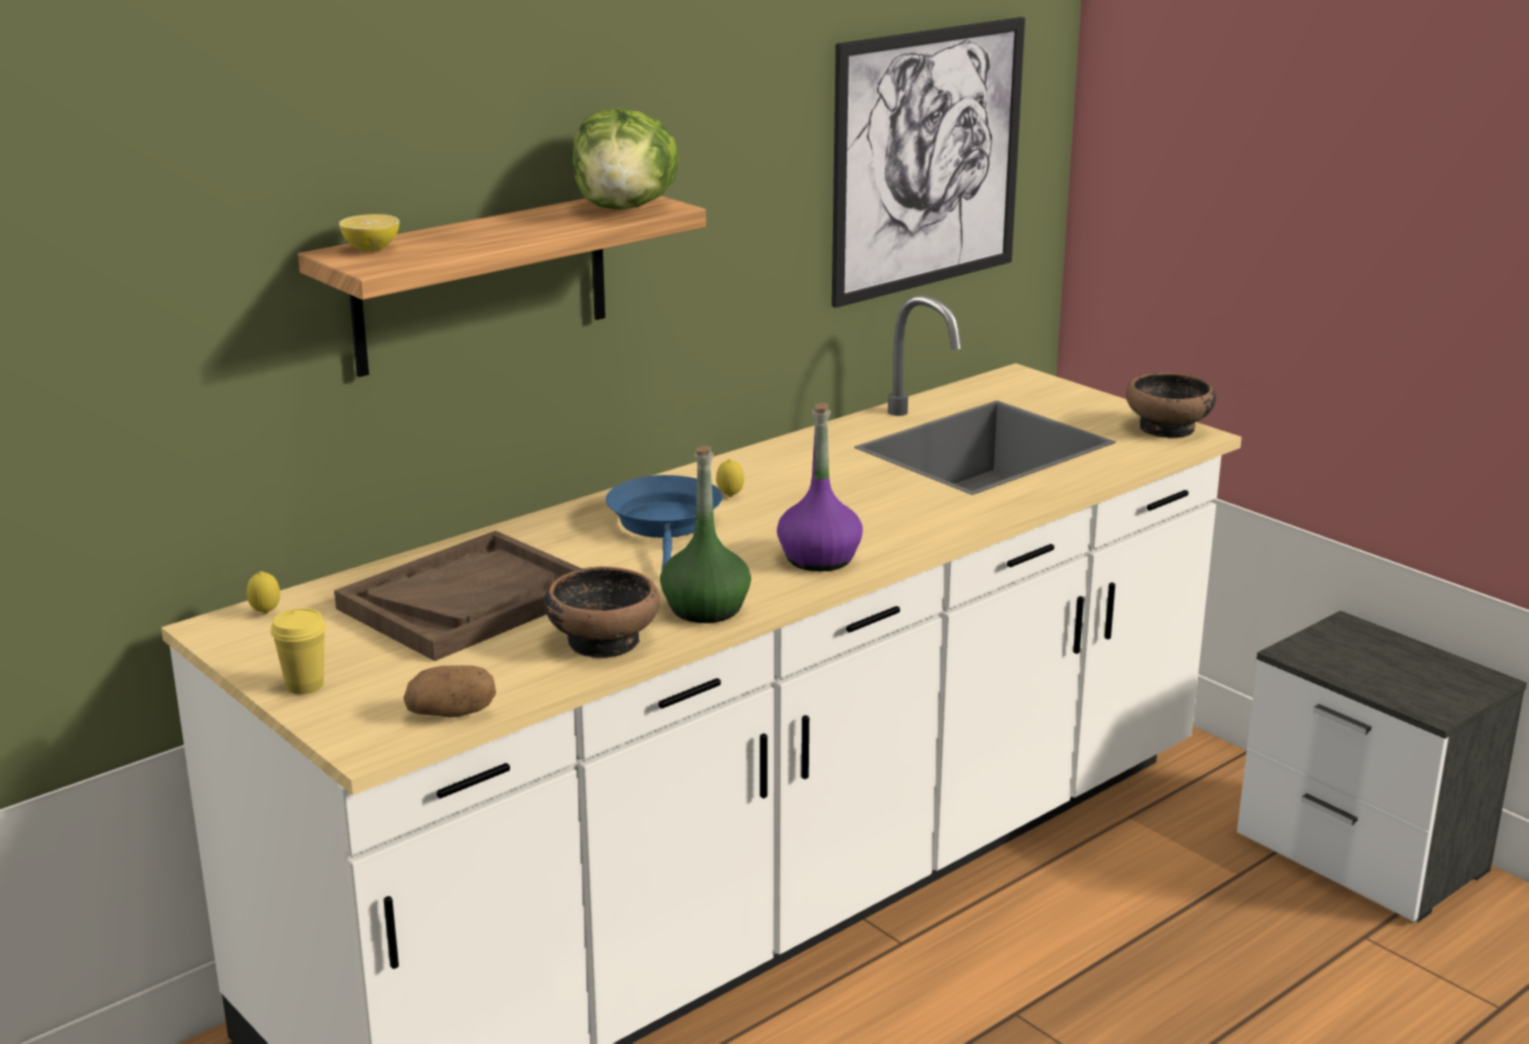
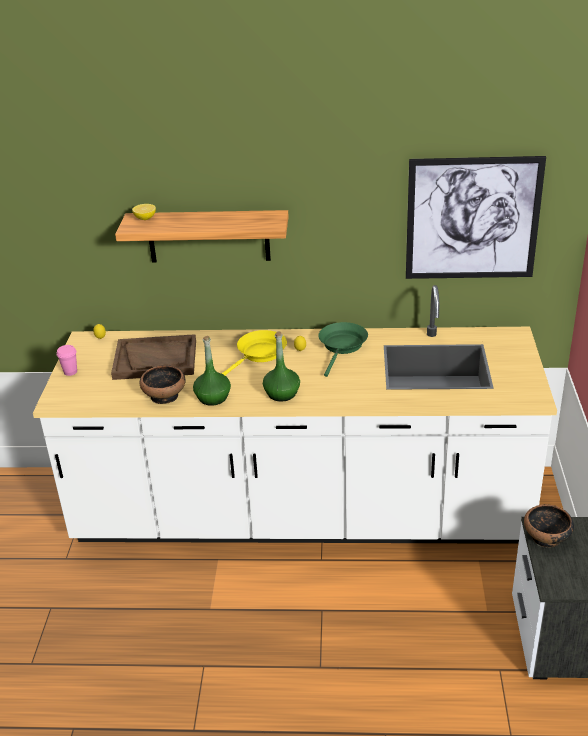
camera: 45 degrees right, 10 degrees up
(304, 685) = (70, 372): yellow cup -> pink cup
(452, 713) = (87, 402): potato -> none
(625, 208) = (258, 222): lettuce -> none
(666, 525) = (259, 354): blue frying pan -> yellow frying pan
(791, 469) = (342, 346): none -> green frying pan
(819, 559) = (281, 393): purple bottle -> green bottle
(1168, 428) = (530, 391): bowl -> bowl (546, 537)

